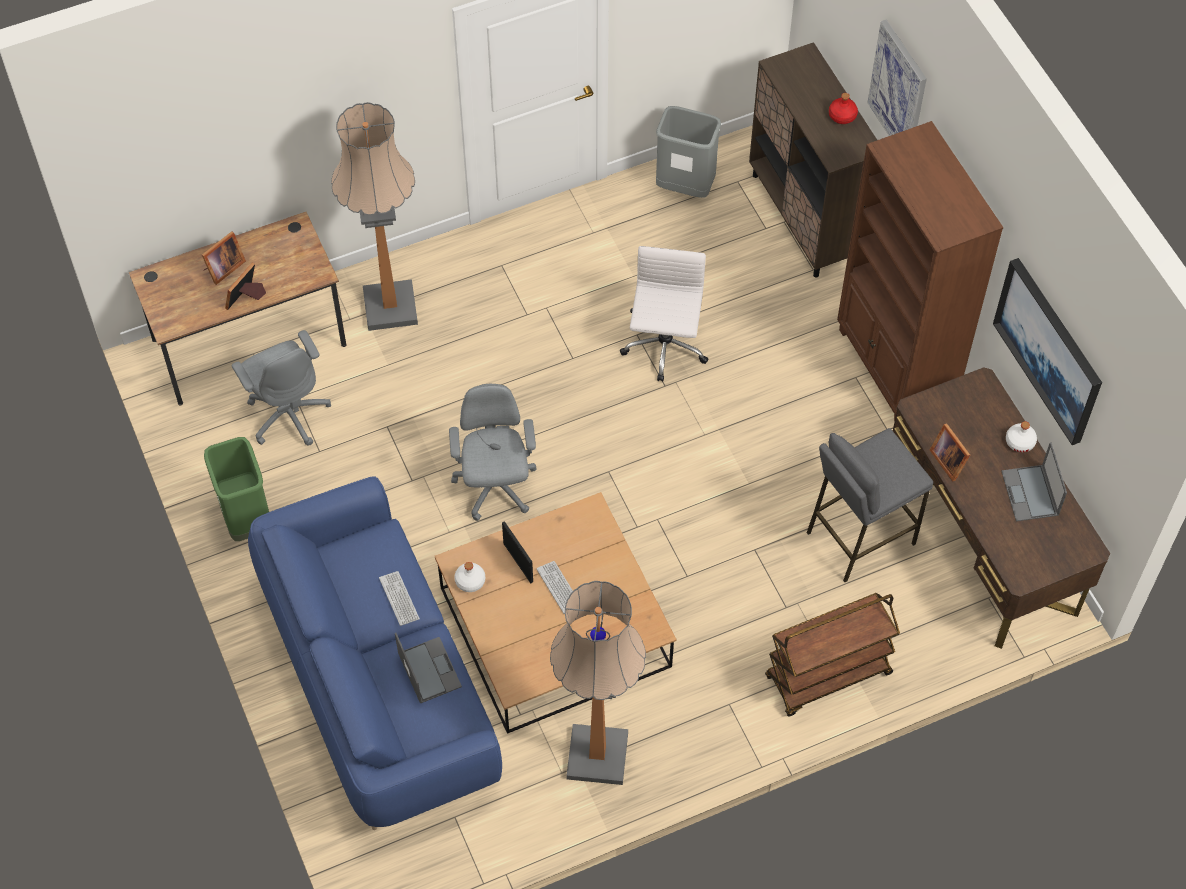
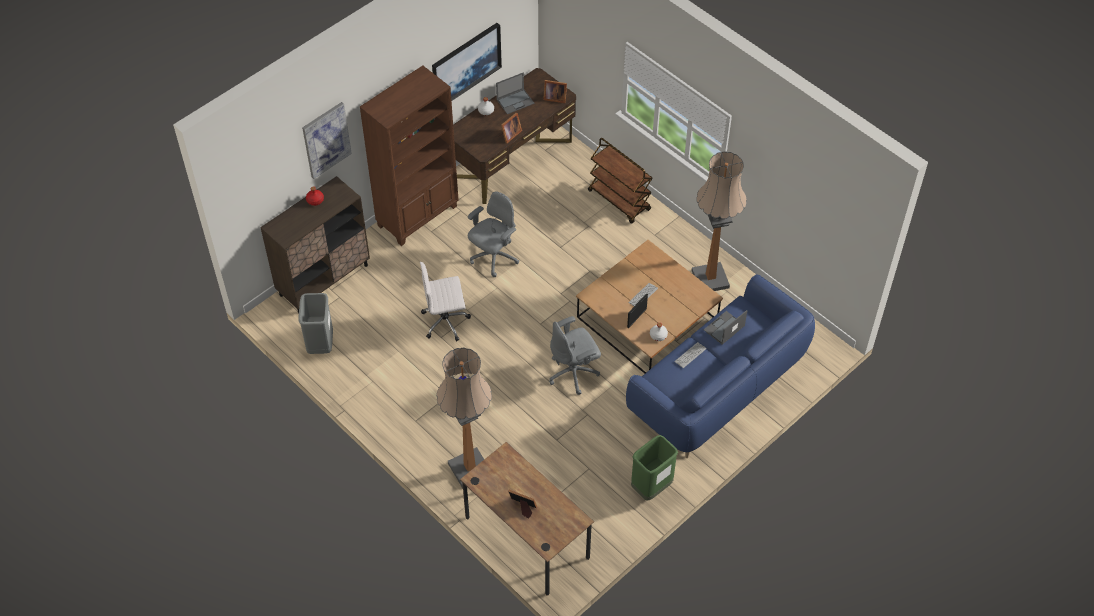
camera: 110 degrees left, 5 degrees down
(246, 298) = (539, 486): picture frame -> picture frame (554, 97)
(288, 413) = (570, 495): grey office chair -> grey office chair (494, 257)
(859, 537) = (533, 206): grey stool -> none

